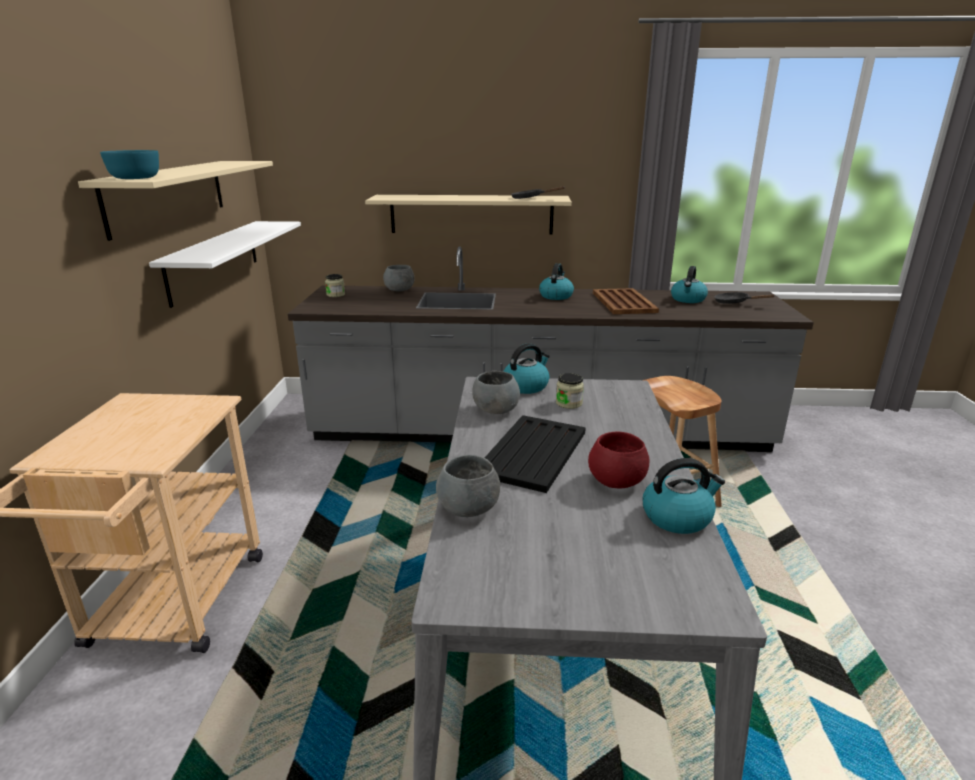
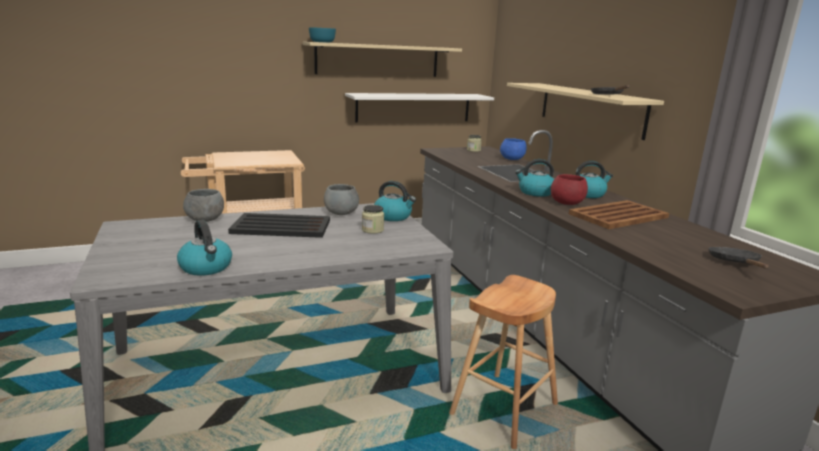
camera: 65 degrees right, 5 degrees down
(399, 290) = (512, 159): grey bowl -> blue bowl
(617, 481) = (250, 250): red bowl -> red bowl (567, 203)
(688, 299) = (693, 240): kettle -> kettle (535, 192)

